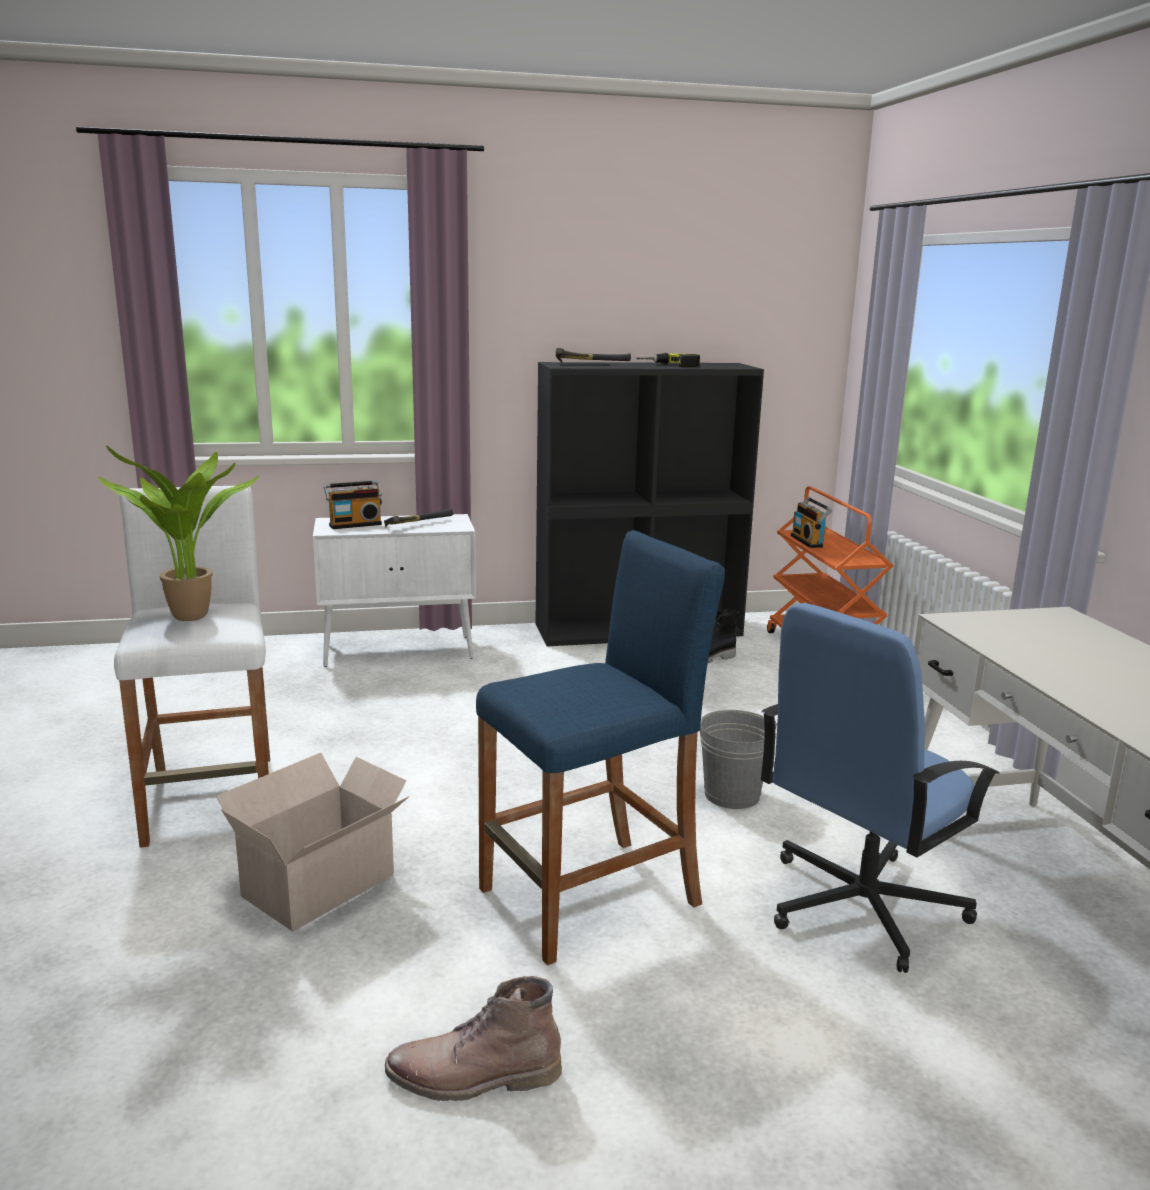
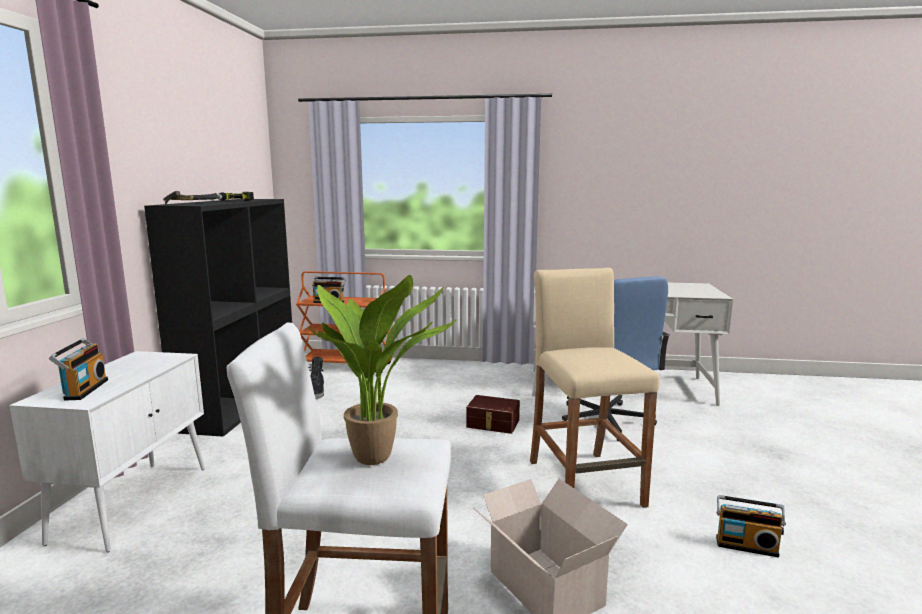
camera: 70 degrees left, 5 degrees down
(415, 525) = (138, 369): hammer -> none
(472, 1077) = (746, 545): brown boot -> radio
(590, 898) = (584, 483): blue stool -> beige stool
(732, 795) = (492, 424): grey bucket -> brown storage box

